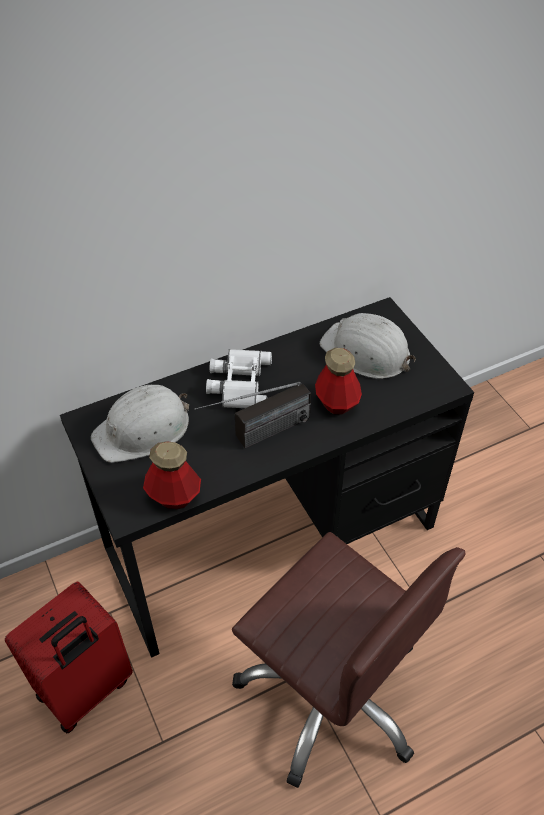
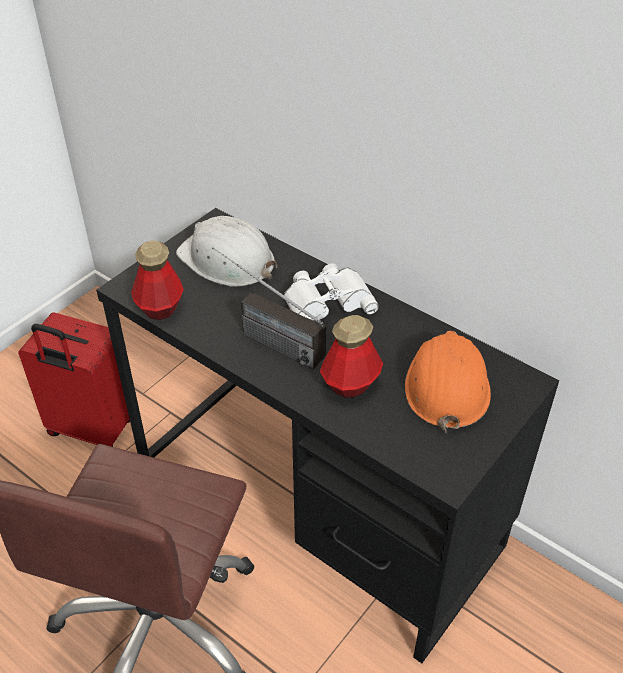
camera: 65 degrees right, 5 degrees down
(366, 352) = (446, 386): white hard hat -> orange hard hat

